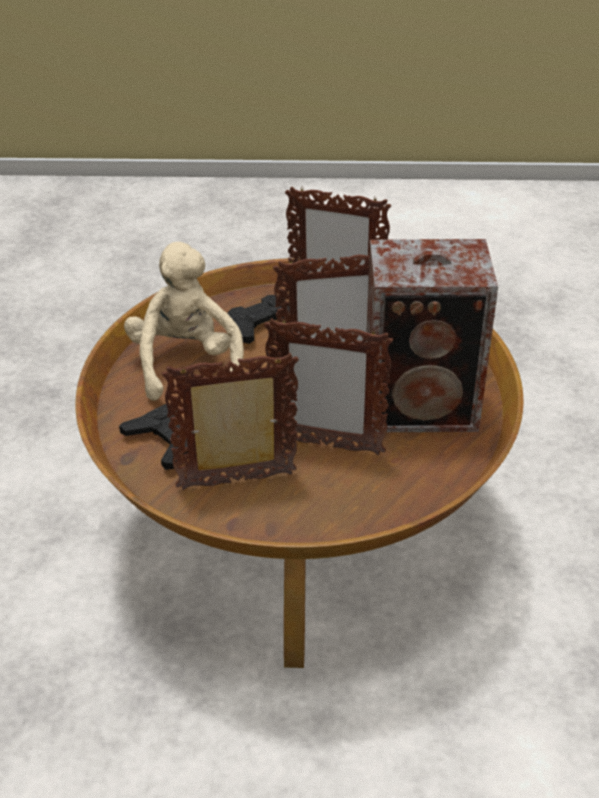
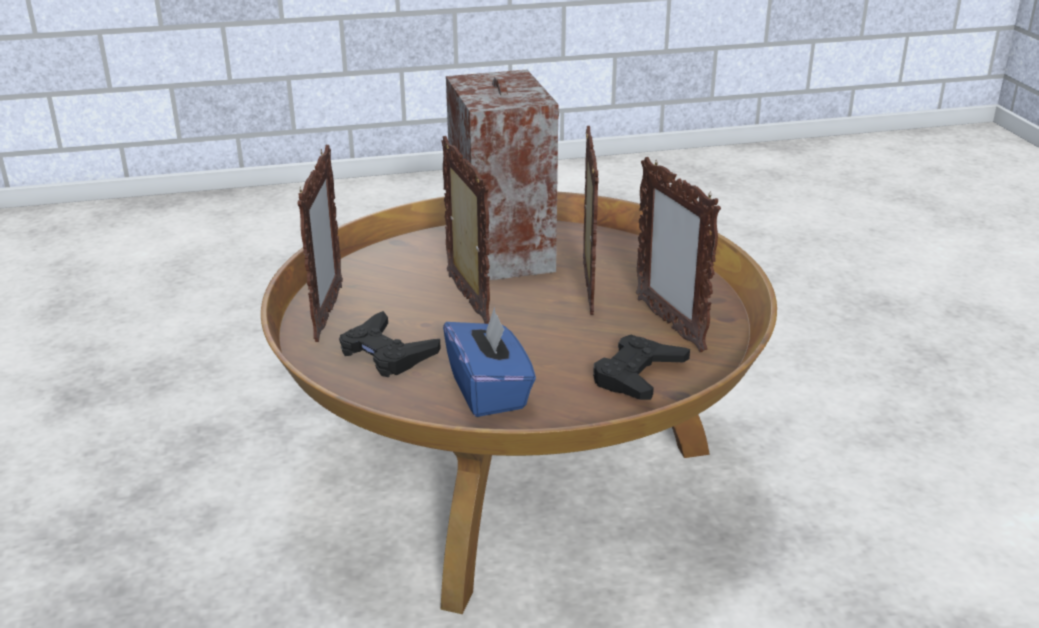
camera: 105 degrees left, 10 degrees down
(186, 364) = (489, 391): beige plush toy -> blue tissue box

